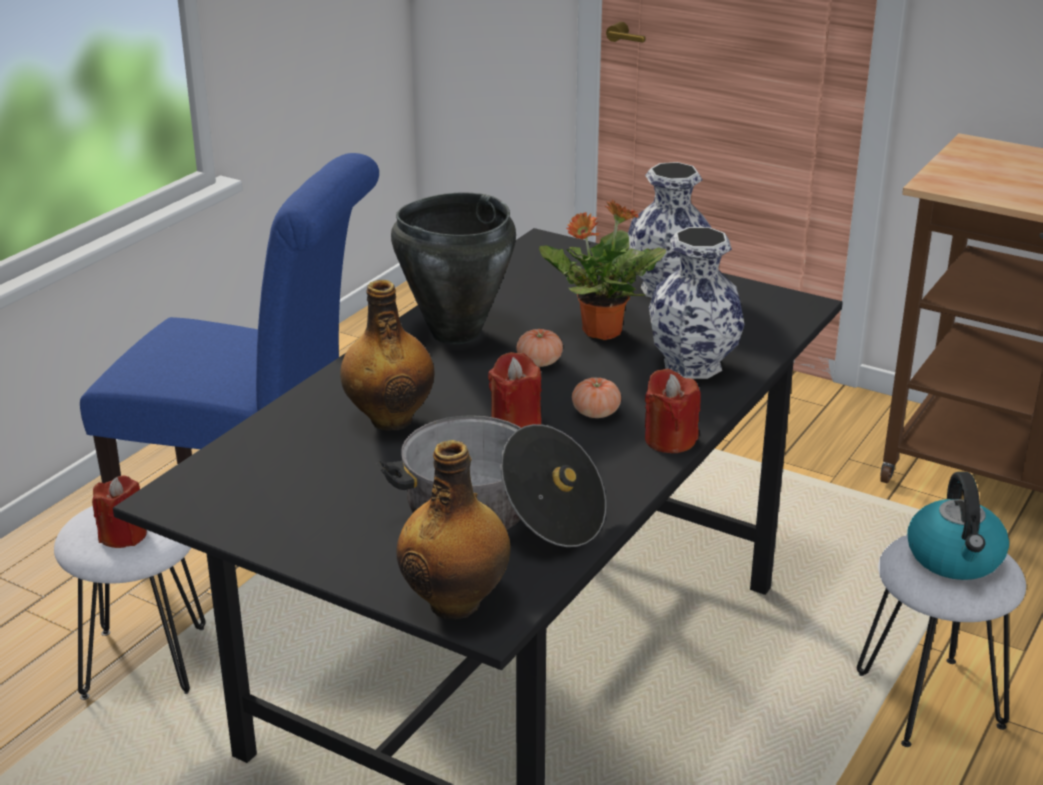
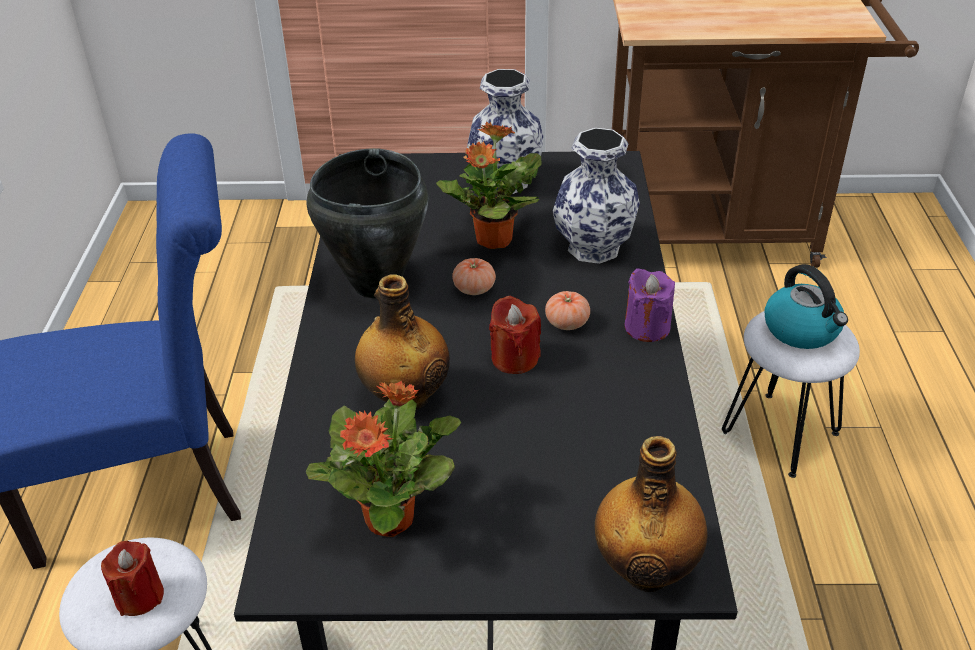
camera: 30 degrees left, 10 degrees up
(288, 492) = (391, 517): none -> potted plant
(499, 515) = (592, 460): cooking pot -> none
(670, 440) = (647, 327): red candle -> purple candle

